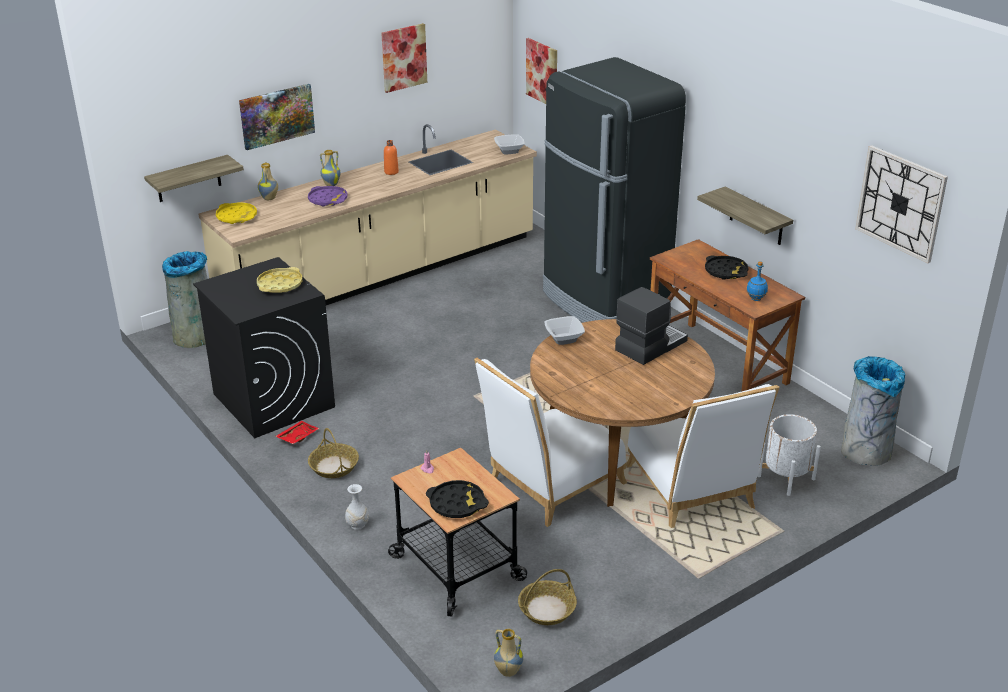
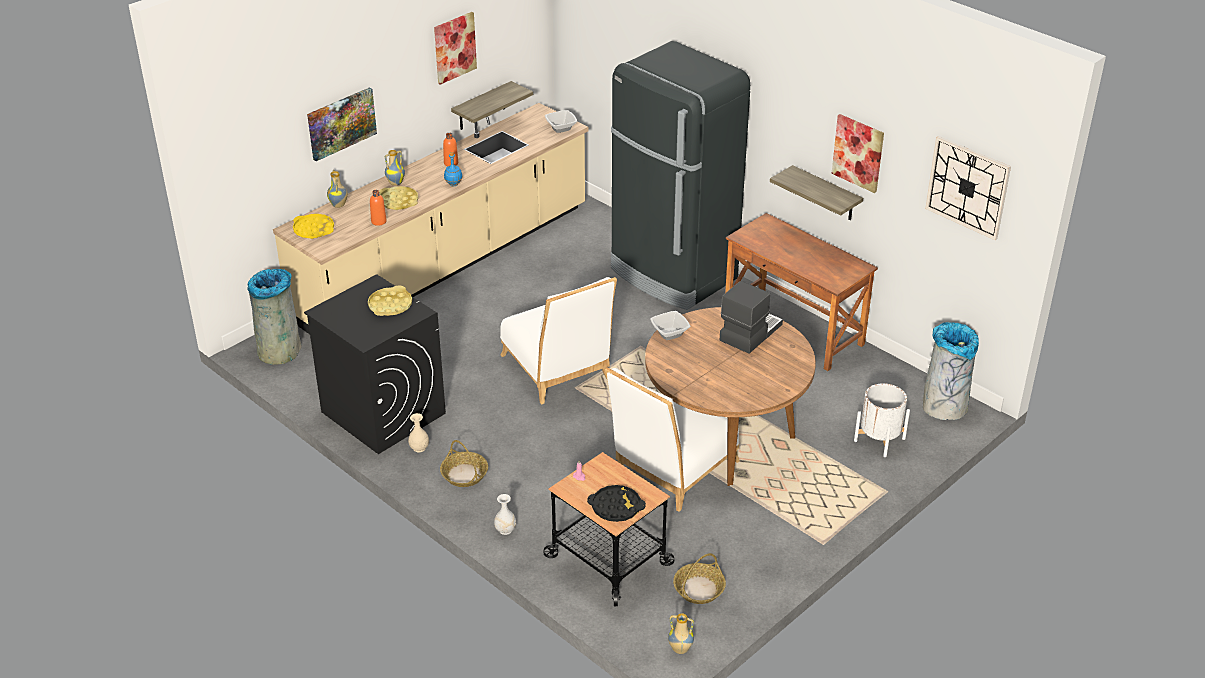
camera: 10 degrees left, 5 degrees up
(188, 179) = (263, 197): shelf -> shelf (482, 106)
(297, 437) = (419, 448): red tray -> beige vase
(302, 214) = (378, 221): none -> orange bottle
(328, 199) = (398, 201): purple tray -> yellow tray
(542, 72) = (588, 47): picture -> picture (858, 153)
(692, 492) = (800, 463): white chair -> white chair (558, 371)
(726, 271) = (800, 246): black tray -> none
(755, 299) = (833, 273): blue bottle -> blue bottle (453, 184)

